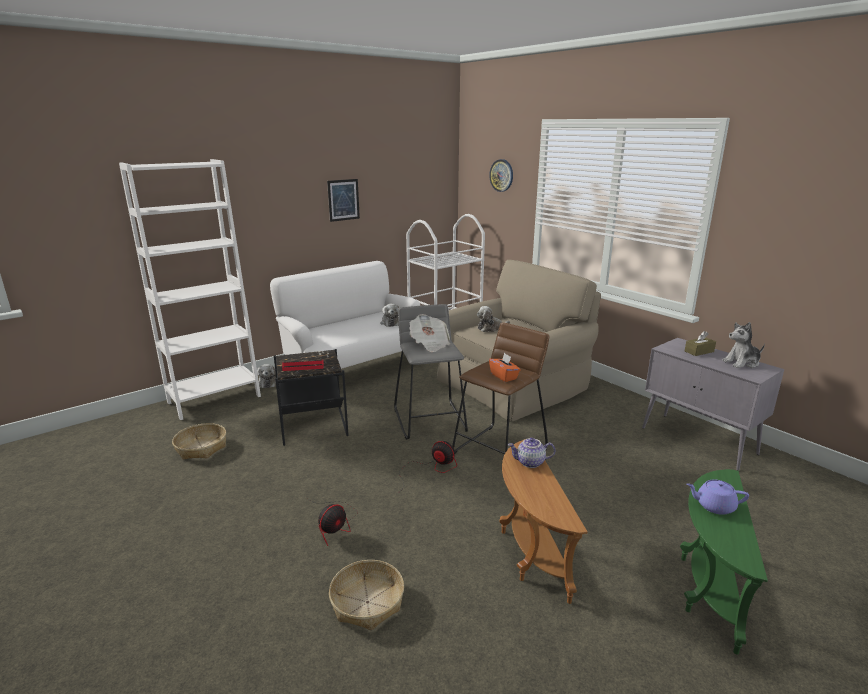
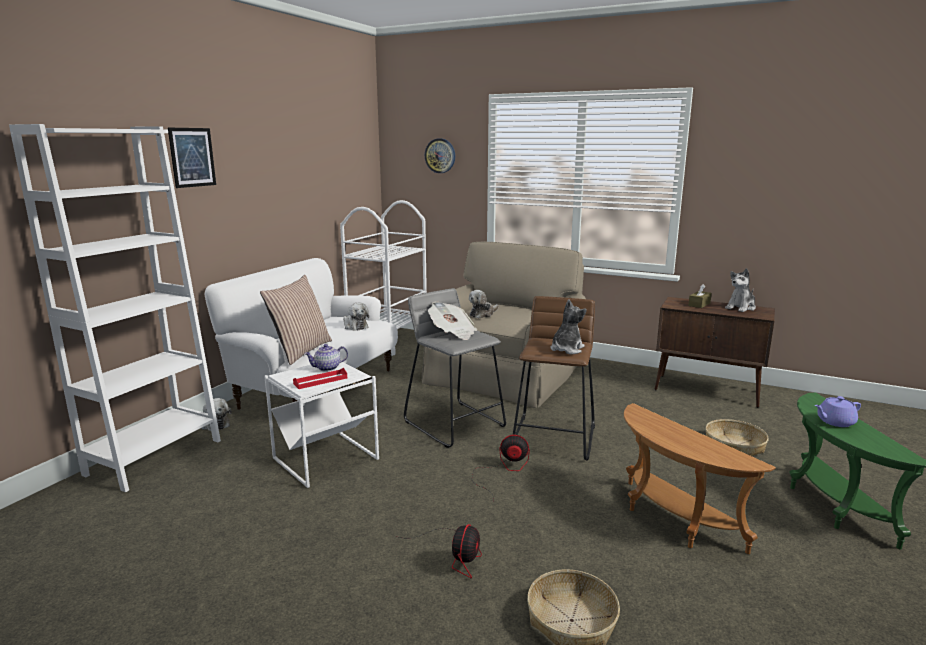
camera: 25 degrees left, 5 degrees down
(201, 447) = (192, 517): basket -> basket (734, 446)
(314, 427) = (327, 459): black side table -> white side table
(330, 338) = (300, 351): none -> pillow
(343, 200) = (276, 185): picture -> picture (192, 157)
(504, 376) = (566, 349): orange tissue box -> plush toy
(530, 463) = (659, 423): teapot -> teapot (327, 368)
(699, 441) = (708, 391): grey cabinet -> brown cabinet

